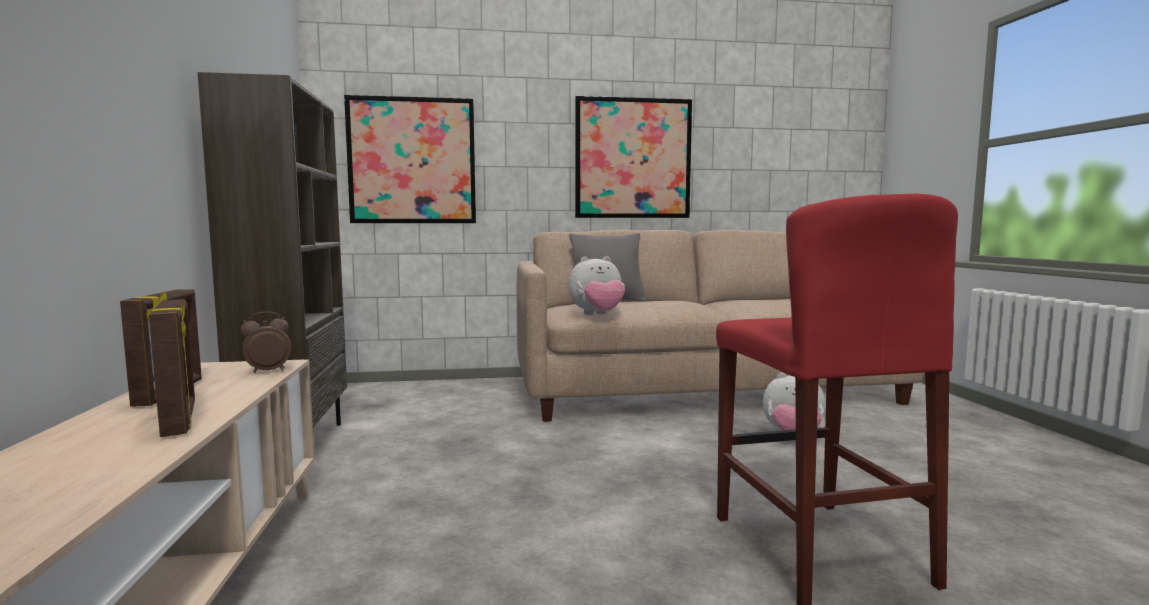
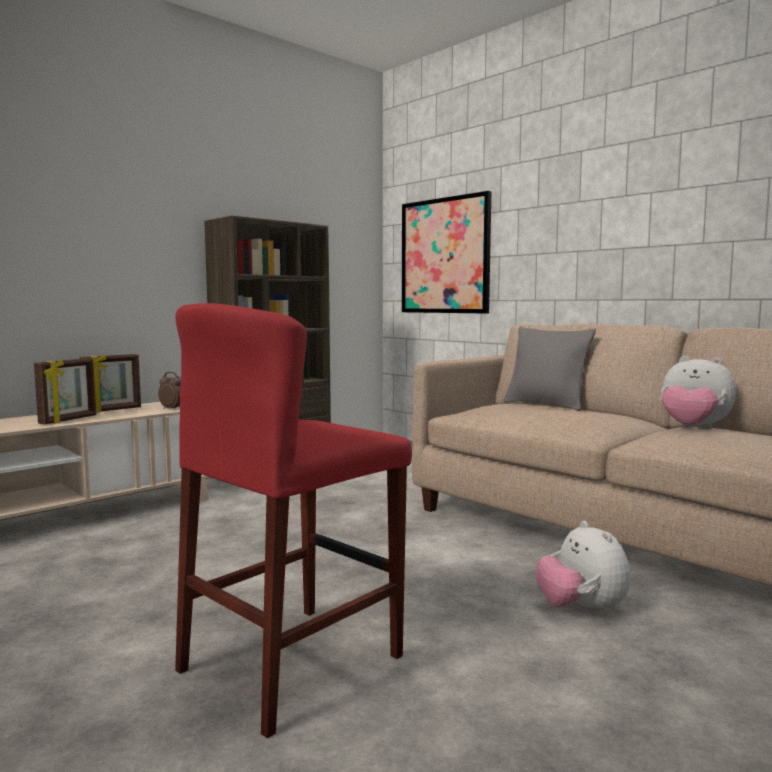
camera: 55 degrees right, 0 degrees up
(597, 315) = (477, 414): plush toy -> plush toy (693, 429)
(632, 158) = (647, 235): picture -> none

